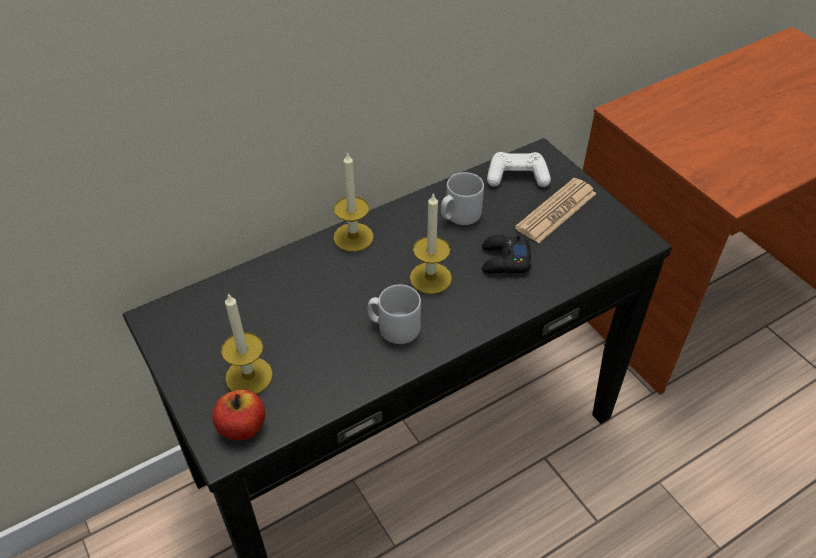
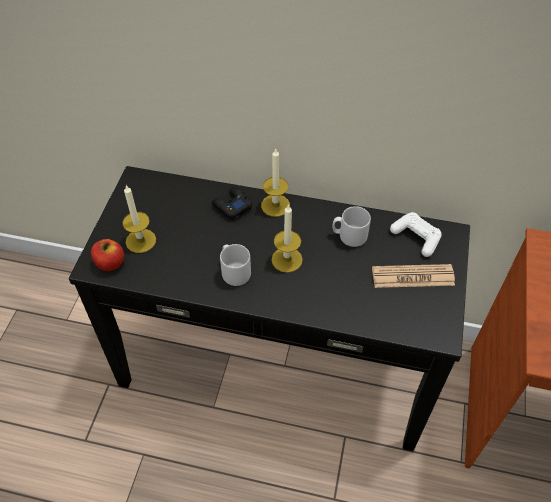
camera: 45 degrees right, 5 degrees up
(504, 261) = (340, 282): black game controller -> black game controller (232, 206)

